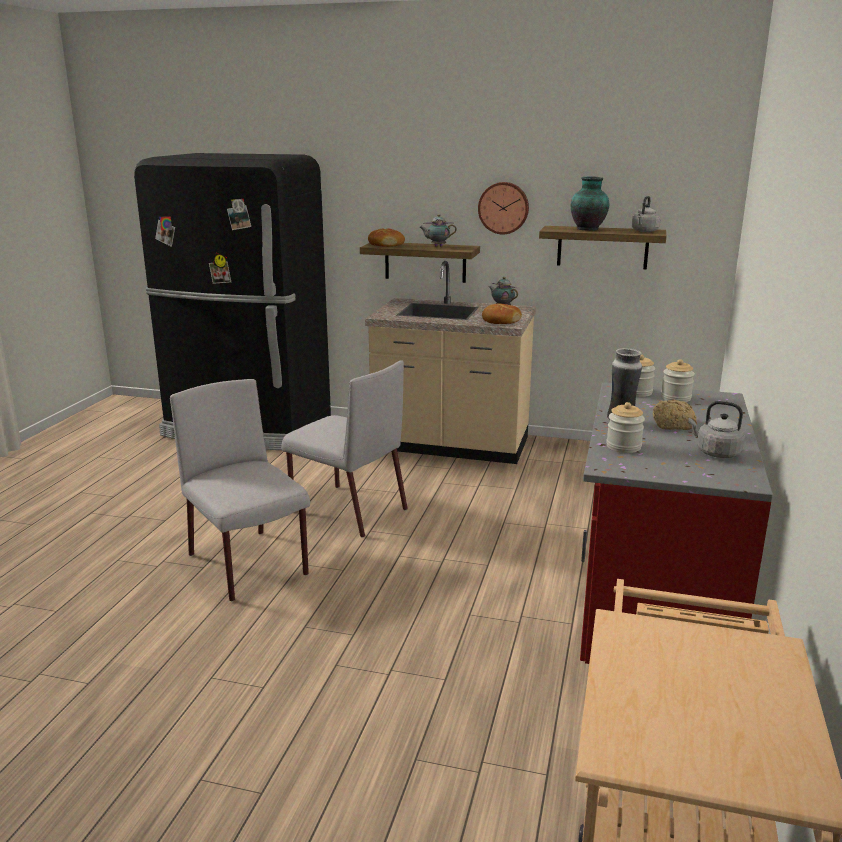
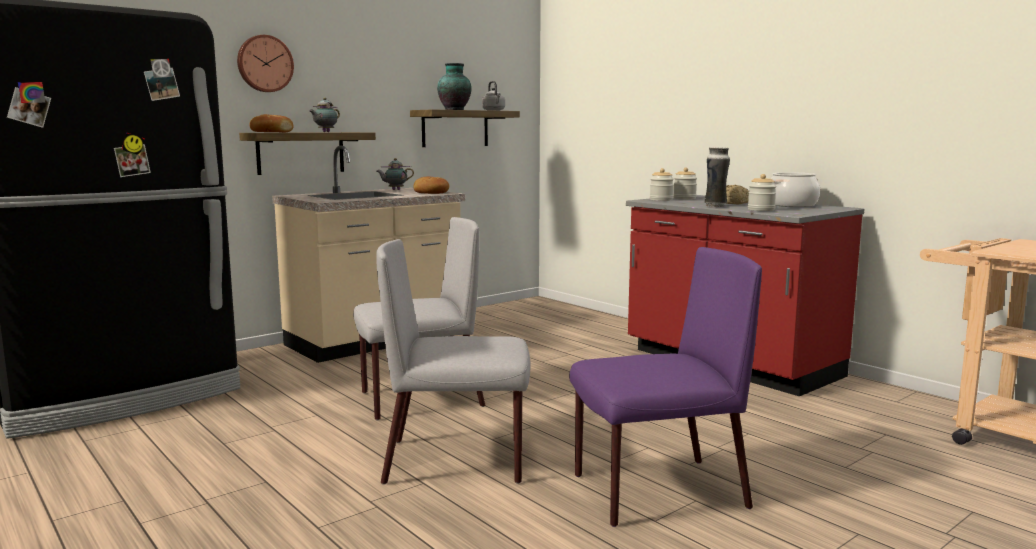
camera: 55 degrees left, 10 degrees down
(264, 664) = (656, 492): none -> purple chair
(503, 208) = (373, 93): wall clock -> wall clock (264, 63)
(715, 453) = (791, 205): grey kettle -> cooking pot

